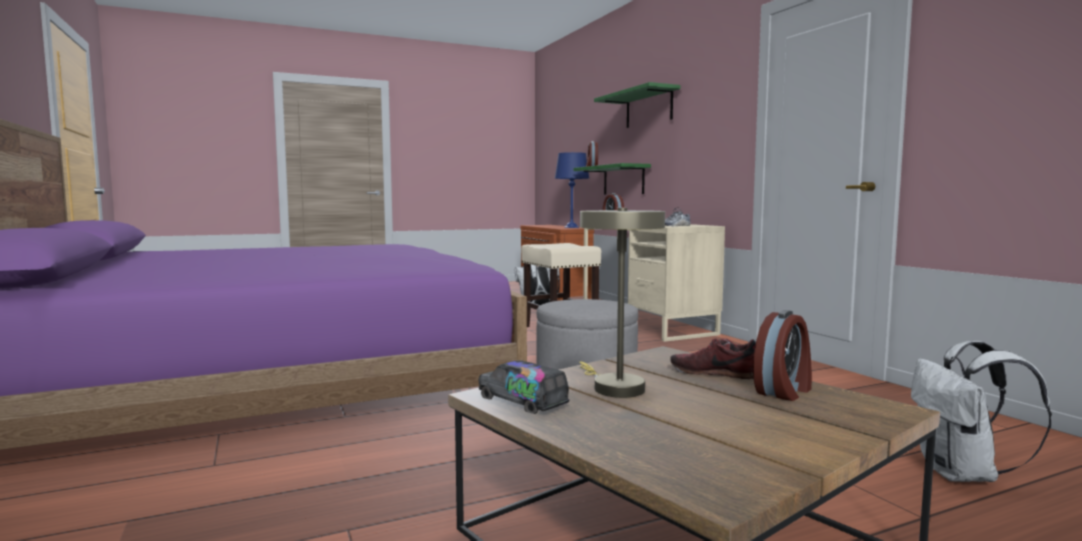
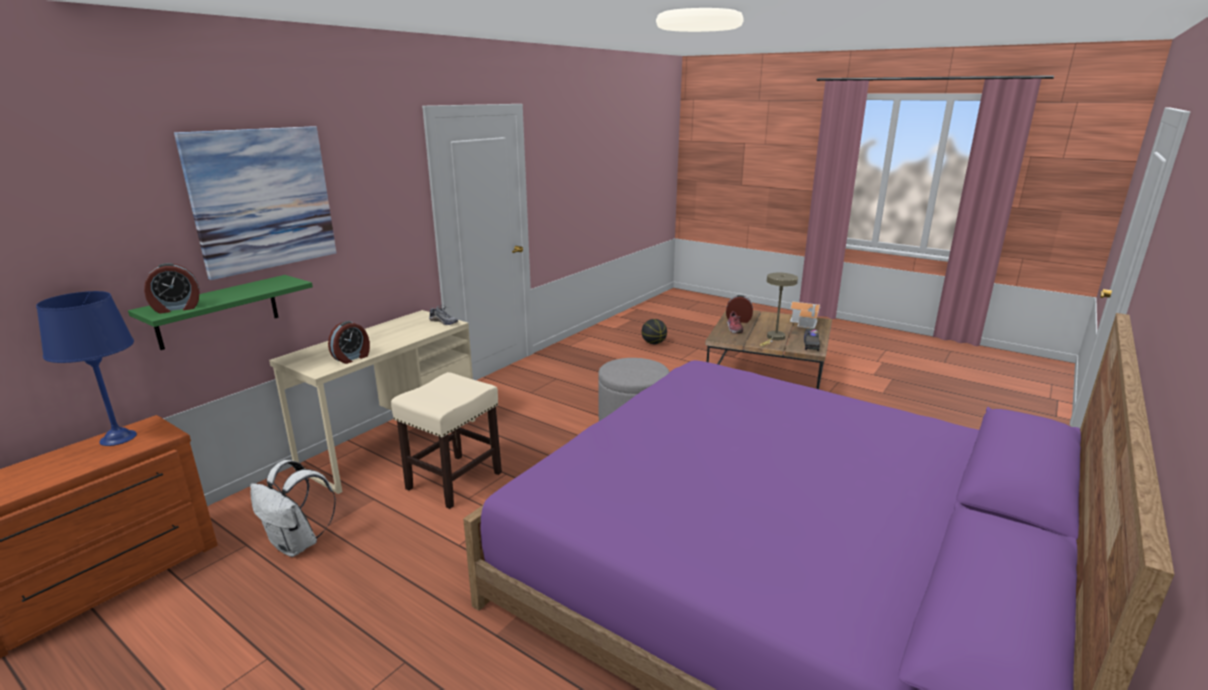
camera: 120 degrees left, 15 degrees up
(649, 108) = (262, 199): green shelf -> picture
(707, 457) = (805, 323): none -> toy house
(962, 474) = (654, 343): white backpack -> basketball

